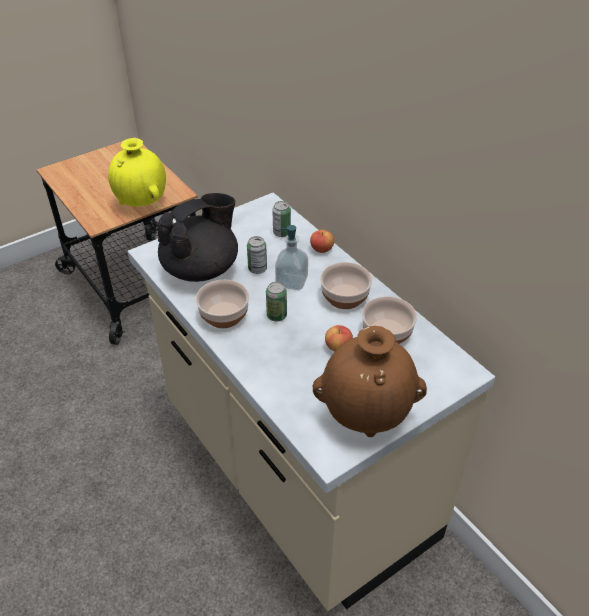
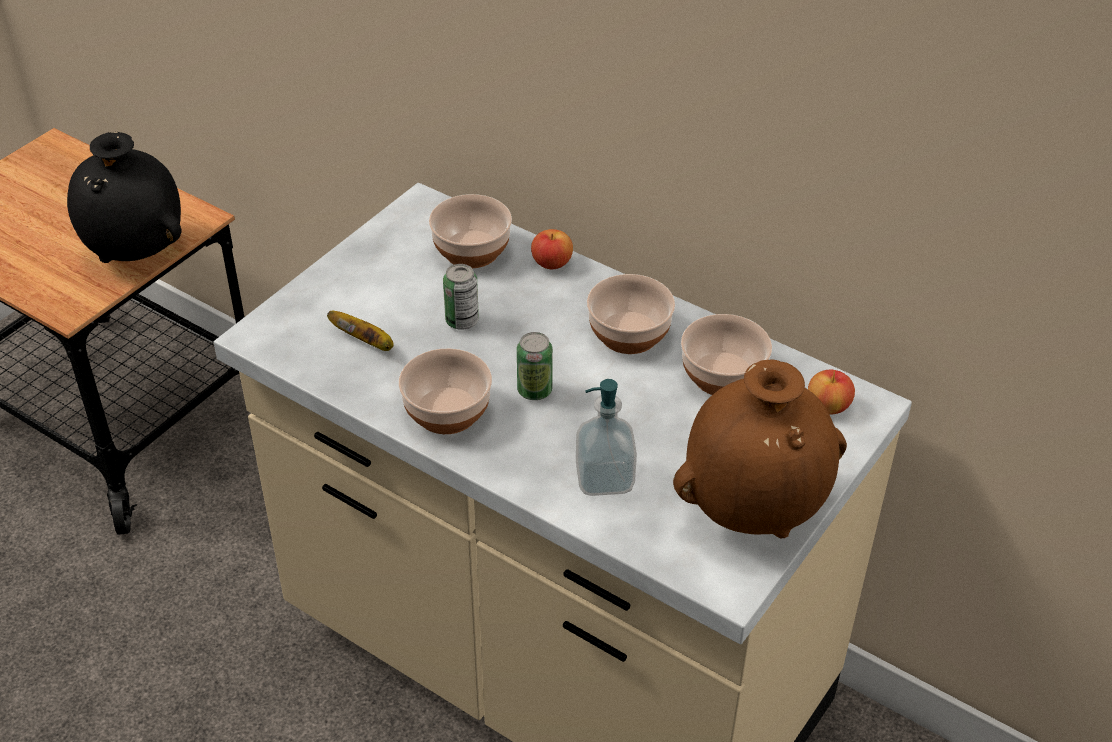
camera: 20 degrees left, 0 degrees up
(142, 204) = (137, 253): yellow vase -> black vase
(202, 269) = (366, 342): black teapot -> banana
(281, 233) = (470, 250): can -> bowl
(291, 282) = (530, 329): soap dispenser -> soap dispenser (604, 478)
(338, 347) = (658, 416): apple -> apple (828, 406)

